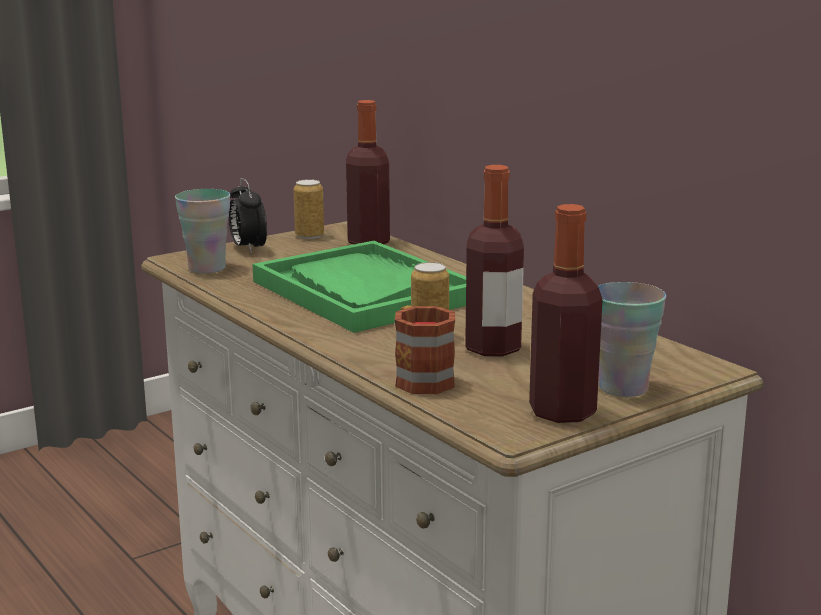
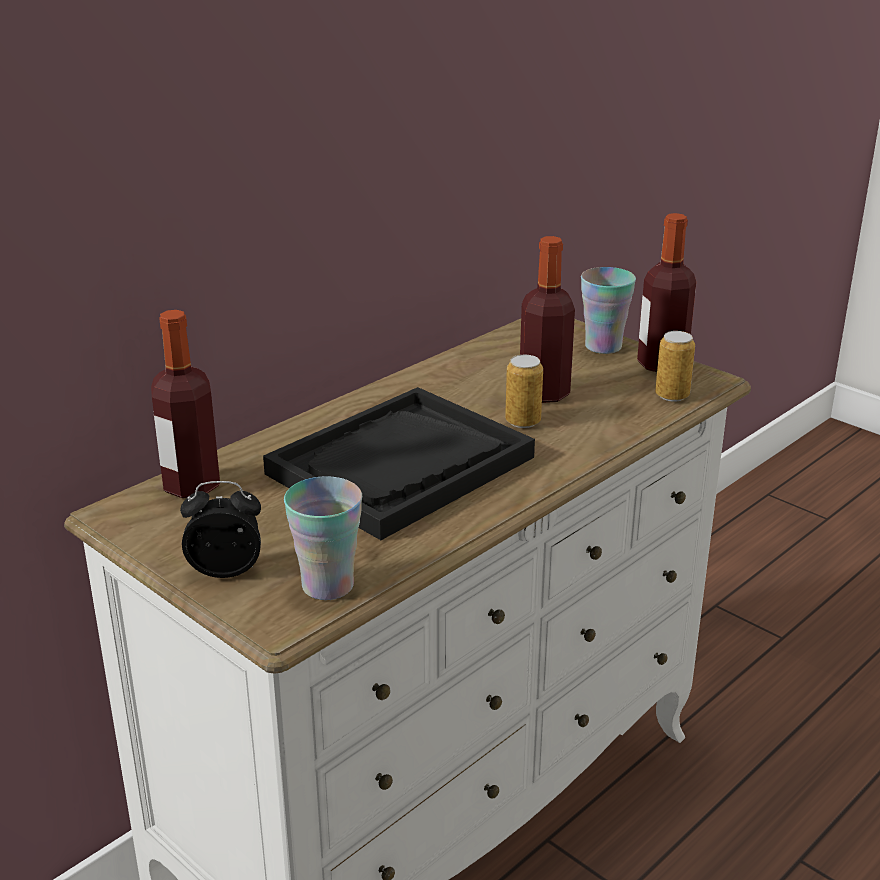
camera: 100 degrees left, 10 degrees up
(248, 248) = (227, 570): alarm clock -> alarm clock turned 150 degrees counterclockwise
(309, 236) = (159, 531): can -> can (672, 395)
(364, 291) = (400, 466): green tray -> black tray
(419, 377) = (628, 418): mug -> none

